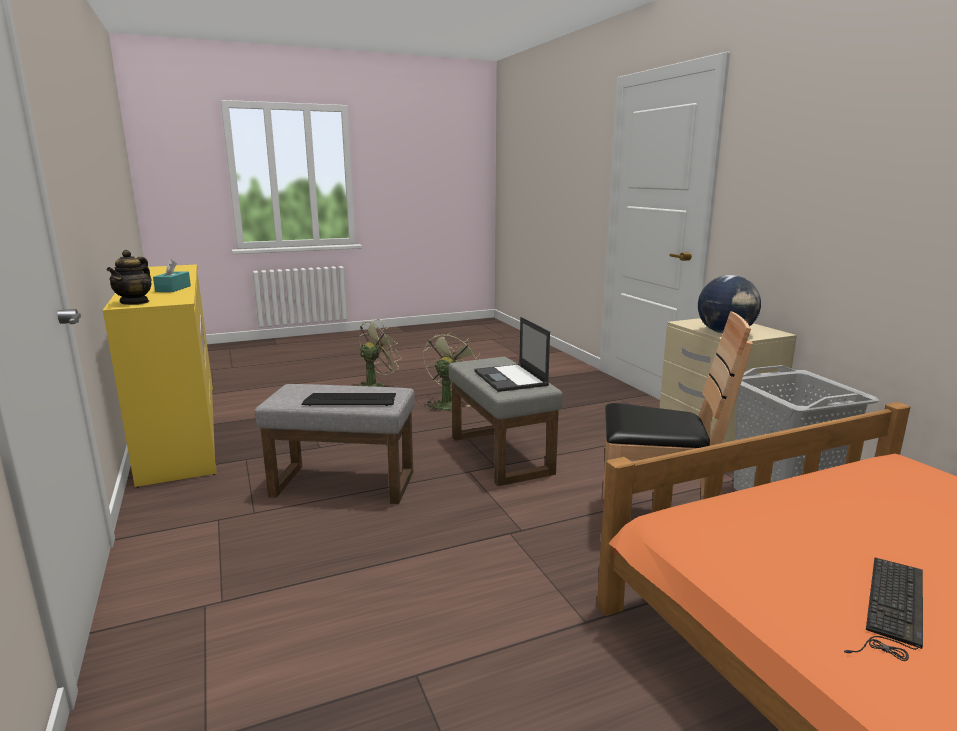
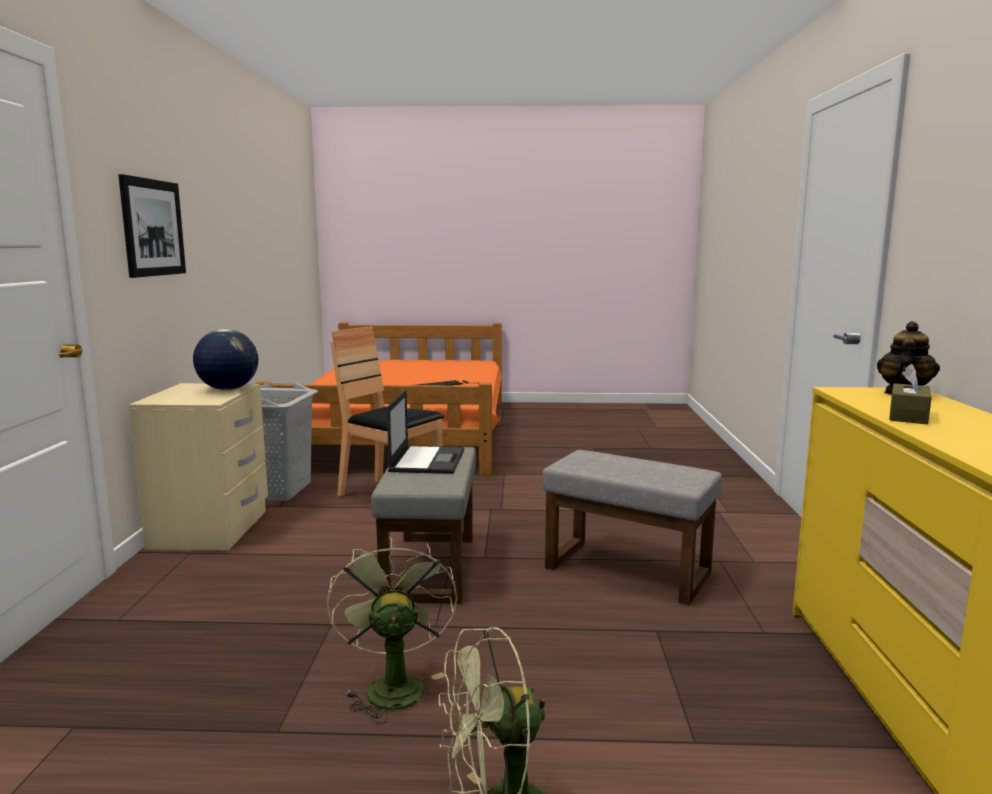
camera: 155 degrees left, 5 degrees down
(173, 289) = (908, 416): turquoise tissue box -> brown tissue box
(350, 400) = (618, 462): keyboard -> none
(448, 404) = (392, 685): green fan -> green fan turned 120 degrees clockwise
(807, 175) = (153, 227): none -> picture

